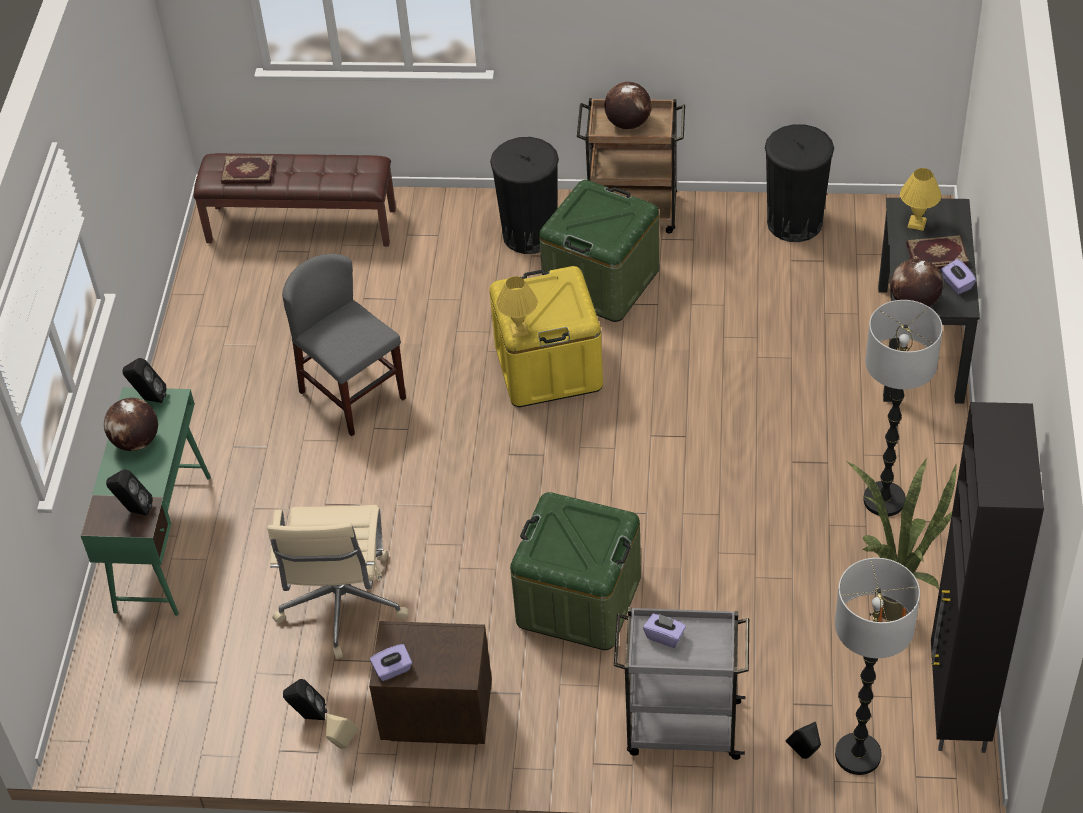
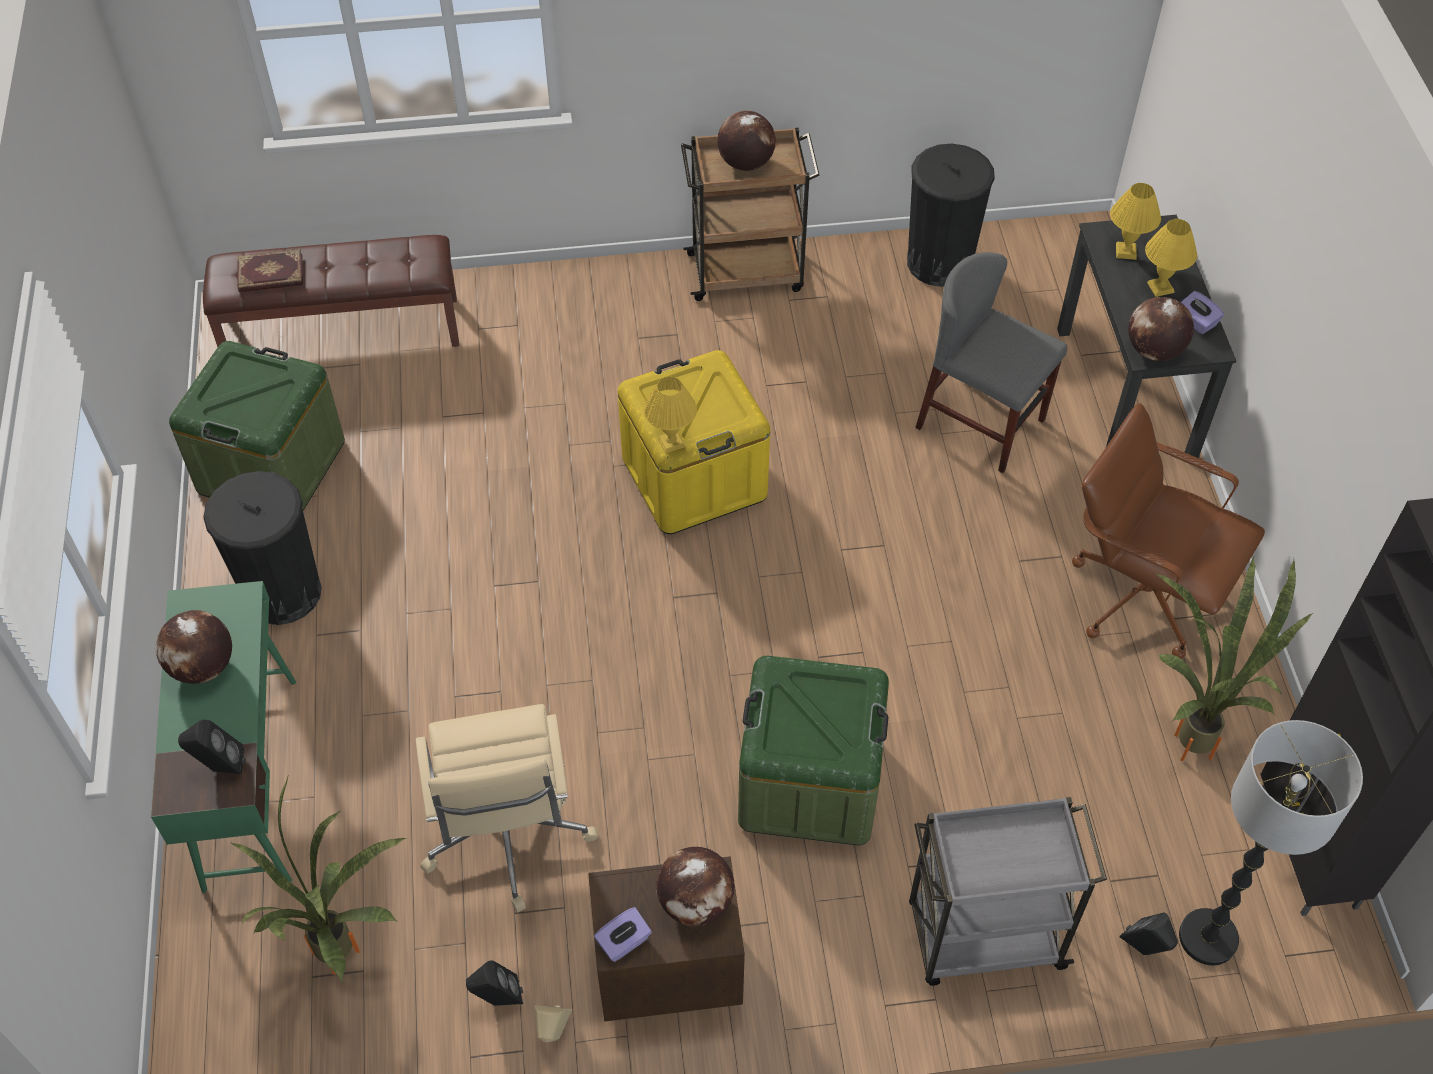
camera: 15 degrees left, 5 degrees up
(149, 398) = (208, 602): black speaker -> none
(202, 675) = (341, 964): none -> potted plant
(352, 395) = (457, 545): grey chair -> grey chair (981, 423)
(451, 651) = (696, 902): none -> globe
(530, 234) = (630, 312): black trash can -> black trash can (283, 592)
(601, 281) = (731, 361): green storage box -> green storage box (271, 466)
(664, 636) = (983, 845): purple tissue box -> none
(884, 500) = (1141, 595): floor lamp -> brown office chair
(936, 254) = (1161, 287): book -> yellow table lamp

